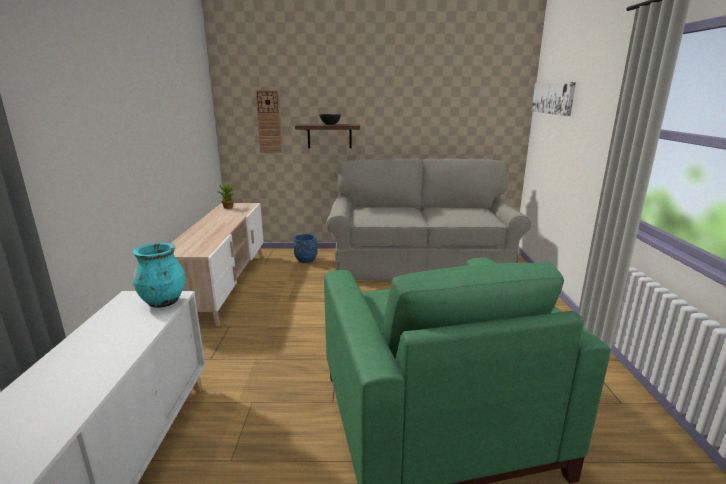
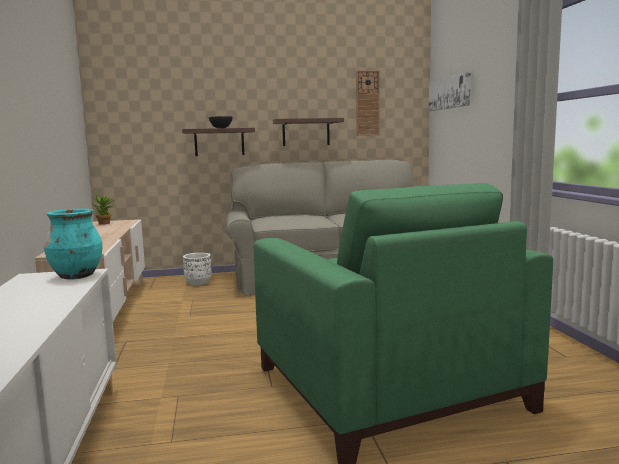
camera: 10 degrees left, 10 degrees down
(269, 121) = (150, 128): wall clock -> wall clock (367, 103)
(306, 260) = (198, 283): blue planter -> white planter
(409, 128) = (306, 132): none -> shelf

